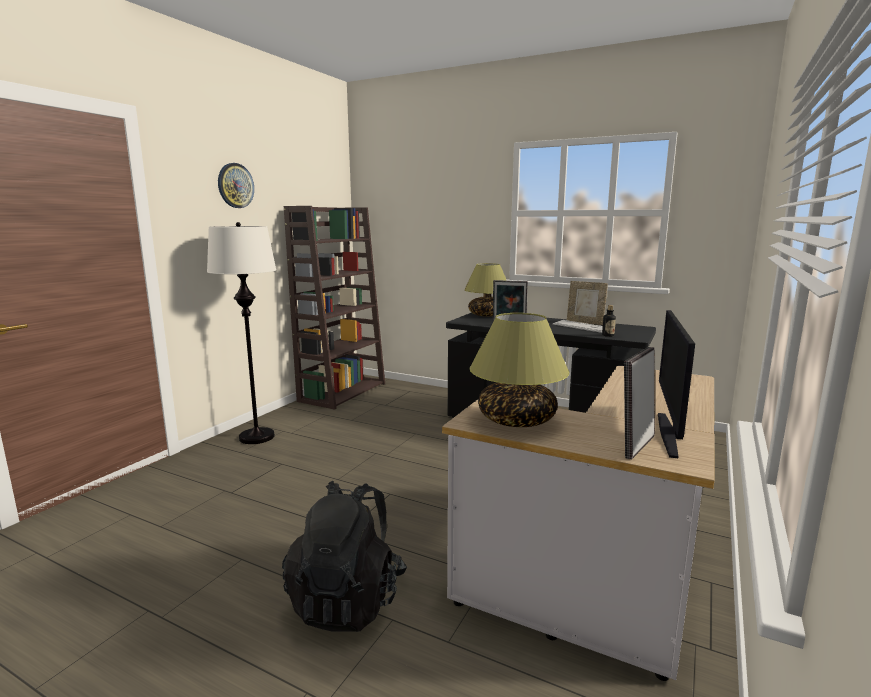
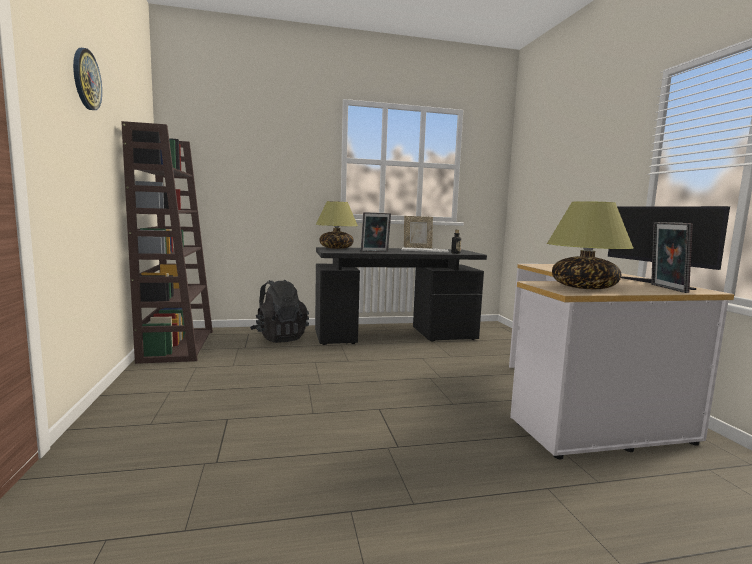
camera: 40 degrees left, 5 degrees down
(257, 437) = (146, 404): white floor lamp -> none
(348, 600) = (498, 492): black backpack -> black backpack (279, 337)

